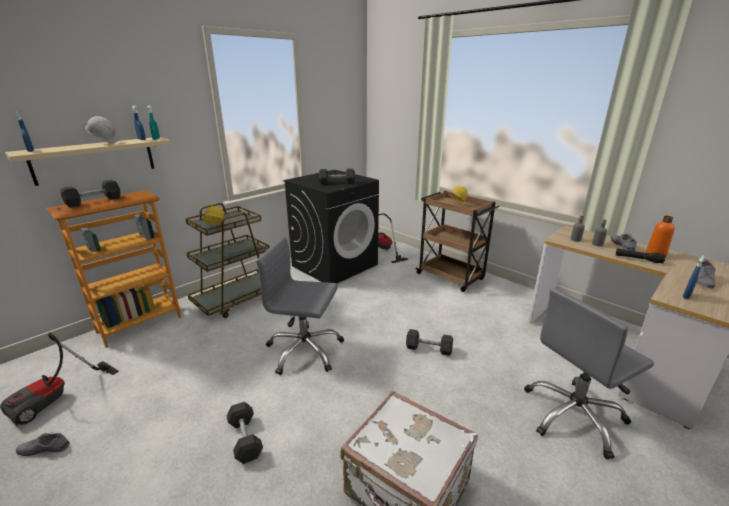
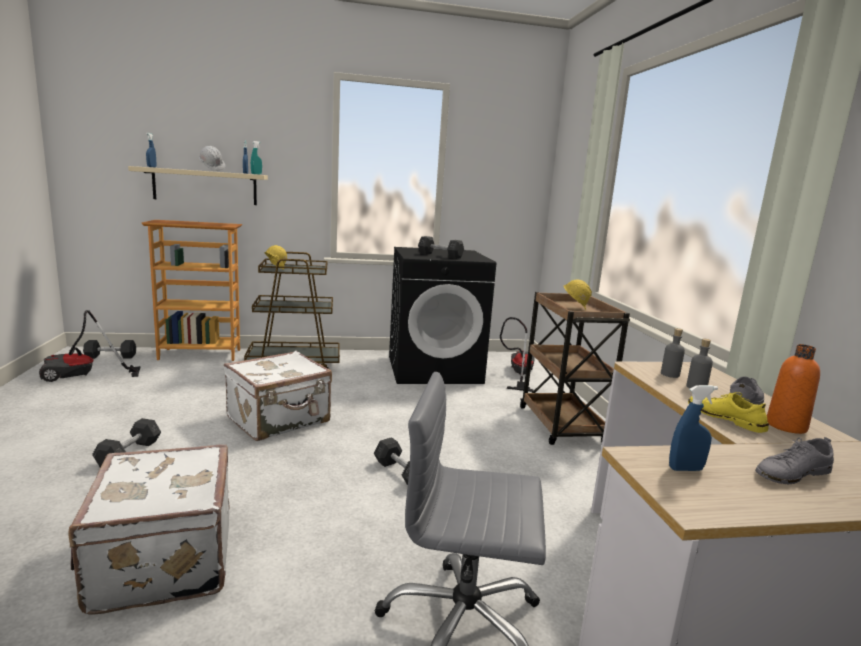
camera: 35 degrees right, 10 degrees down
(44, 448) = (32, 398): grey shoe -> none
(94, 201) = (190, 222): grey dumbbell -> grey dumbbell (110, 357)
(304, 351) = (279, 420): grey office chair -> white suitcase
(638, 259) = (725, 418): black flashlight -> yellow shoe

